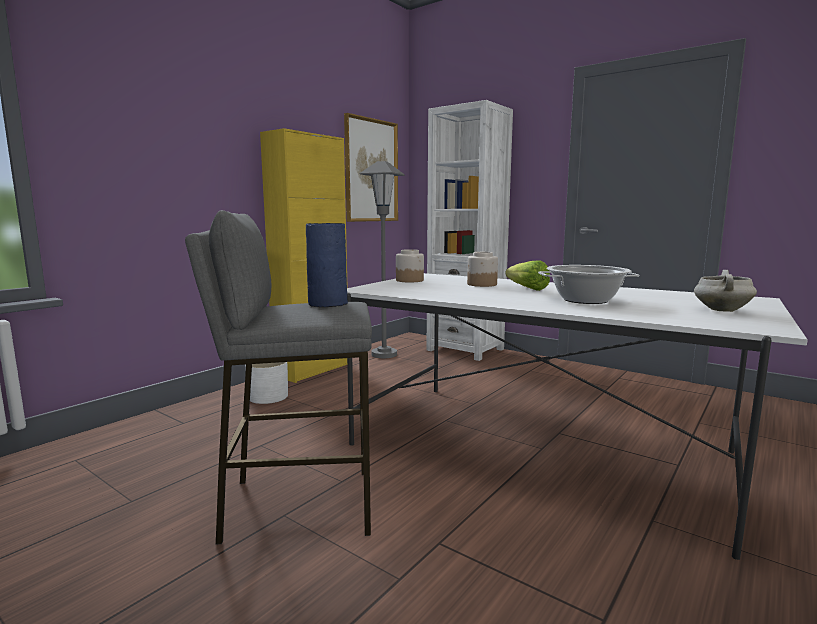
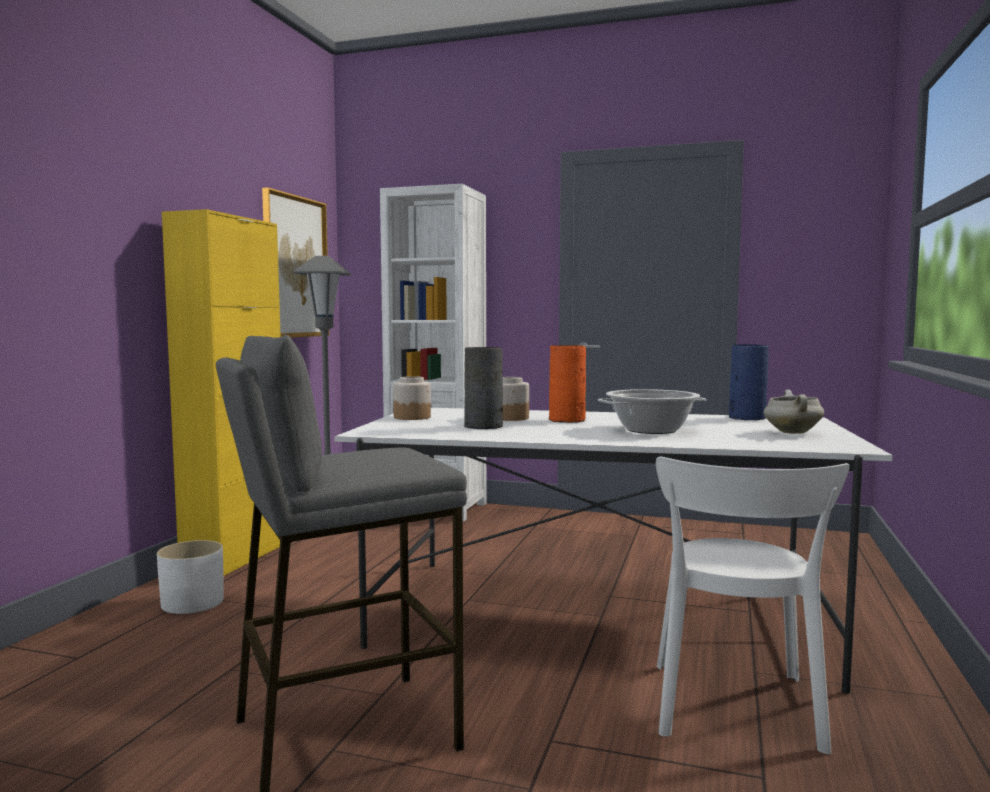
camera: 20 degrees left, 5 degrees down
(327, 304) = (376, 452): blue vase -> blue vase (746, 418)
(451, 290) = (484, 426): none -> grey vase
(525, 288) = (567, 420): lettuce -> orange vase
(612, 551) = (735, 710): none -> white chair

